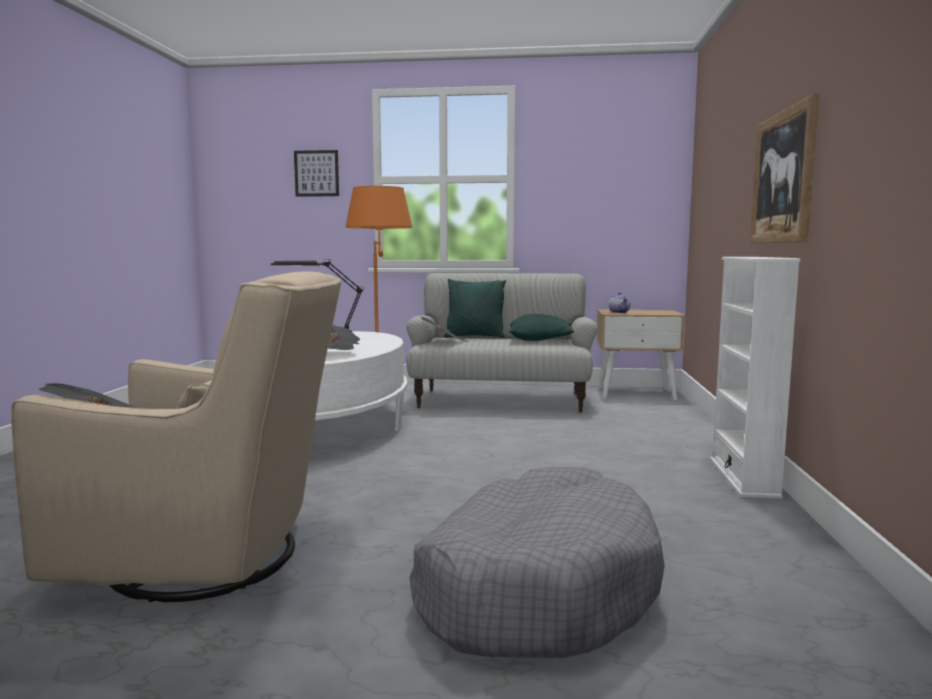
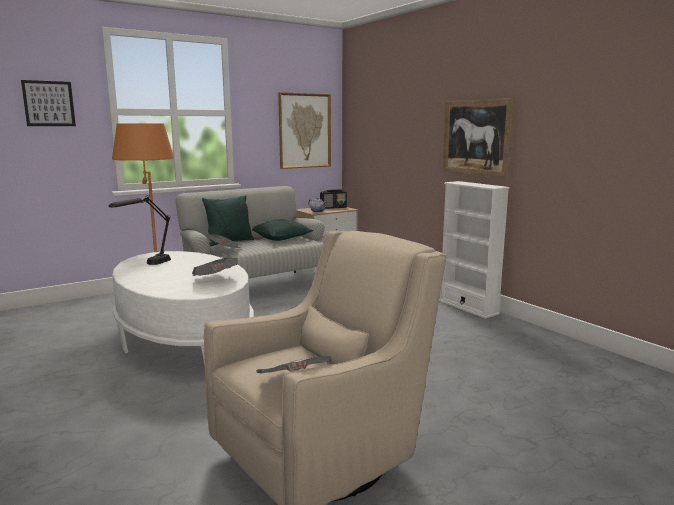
camera: 40 degrees left, 5 degrees up
(536, 588) = (501, 396): grey dog bed -> none
(624, 200) = (304, 131): none -> picture
(655, 311) = (333, 208): none -> radio

